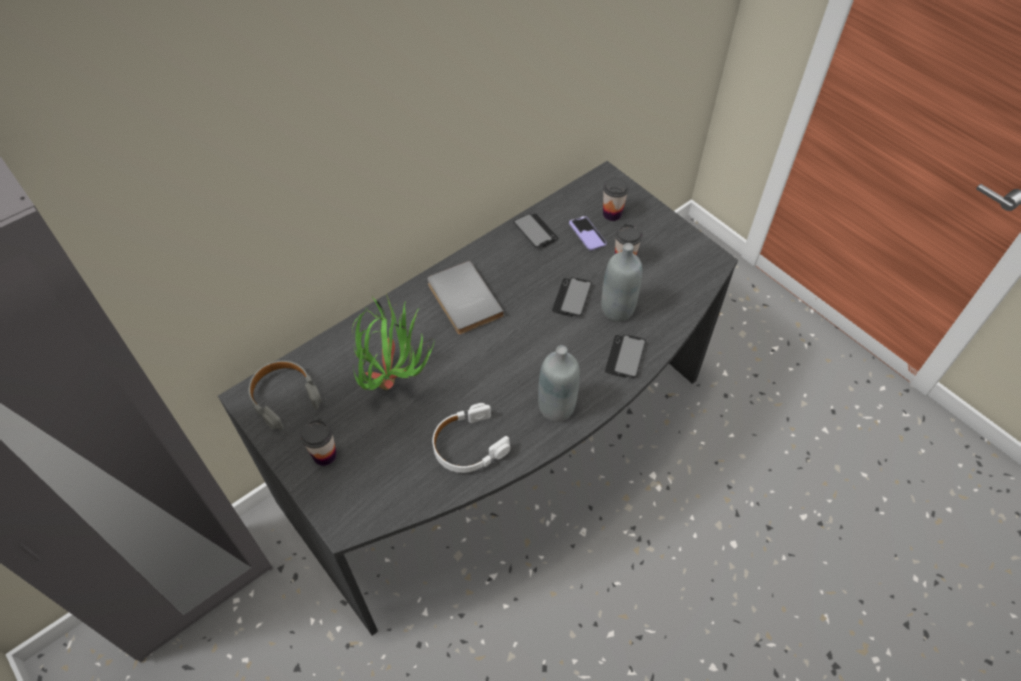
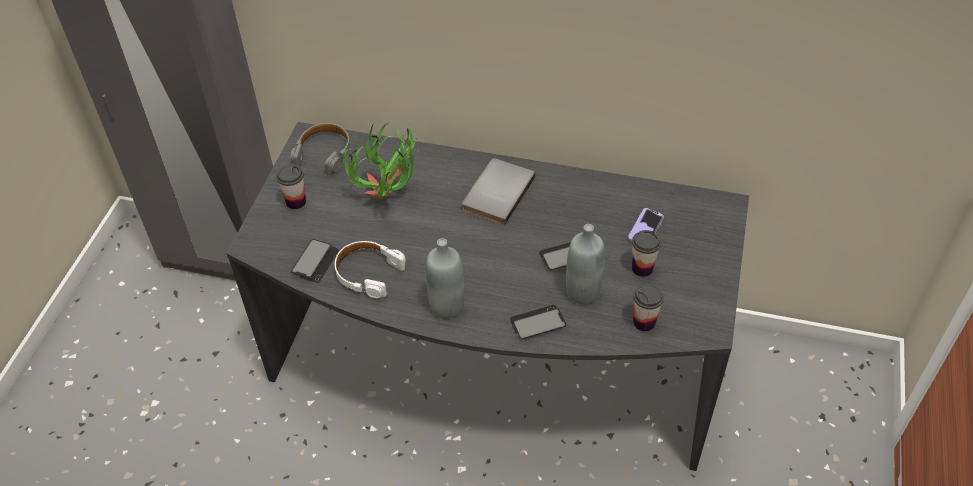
camera: 55 degrees right, 5 degrees down
(535, 231) = (612, 195): phone -> phone (315, 262)
(612, 214) = (687, 232): cup -> cup (644, 322)

